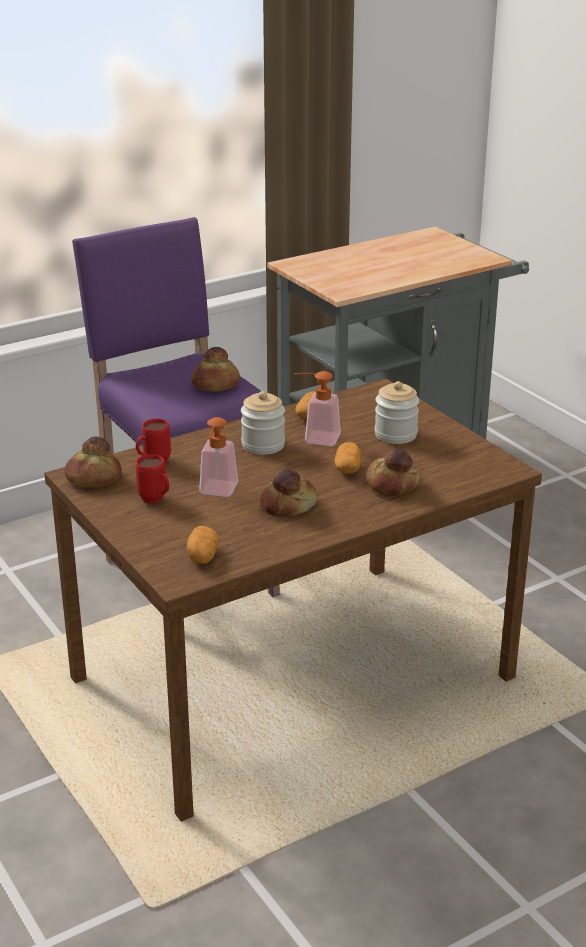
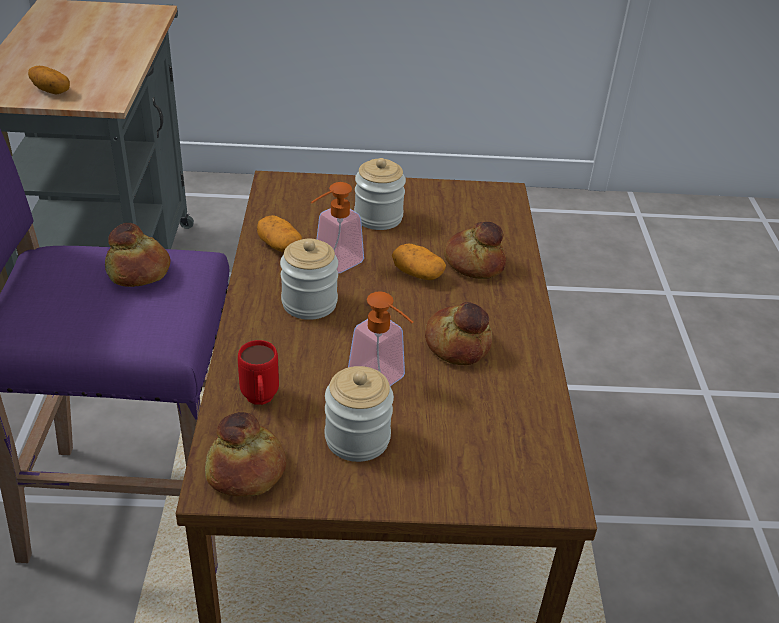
camera: 60 degrees left, 10 degrees up
(156, 501) = (357, 438): red mug -> jar
(202, 556) = (517, 454): potato -> potato (51, 90)

